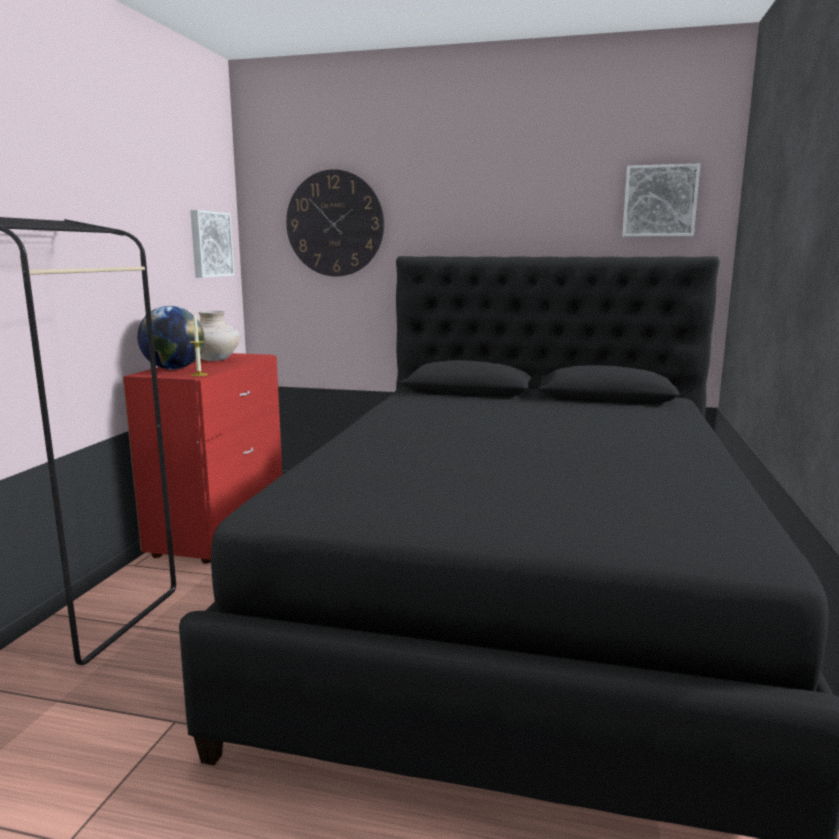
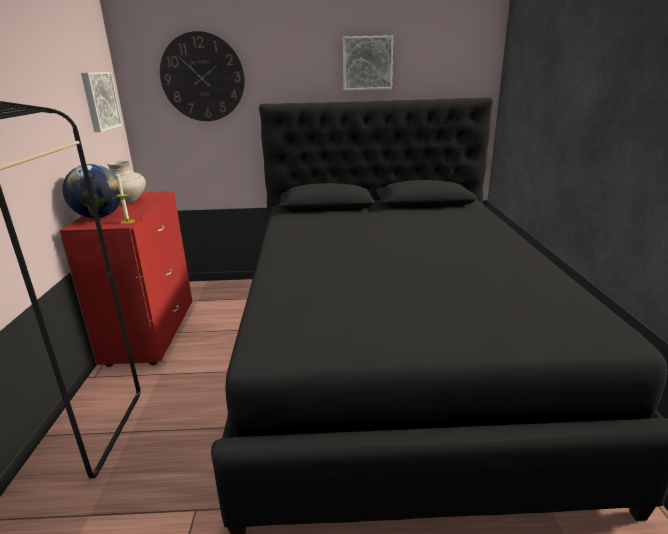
camera: 15 degrees left, 10 degrees up
(659, 201) = (450, 56): picture -> picture (367, 63)

